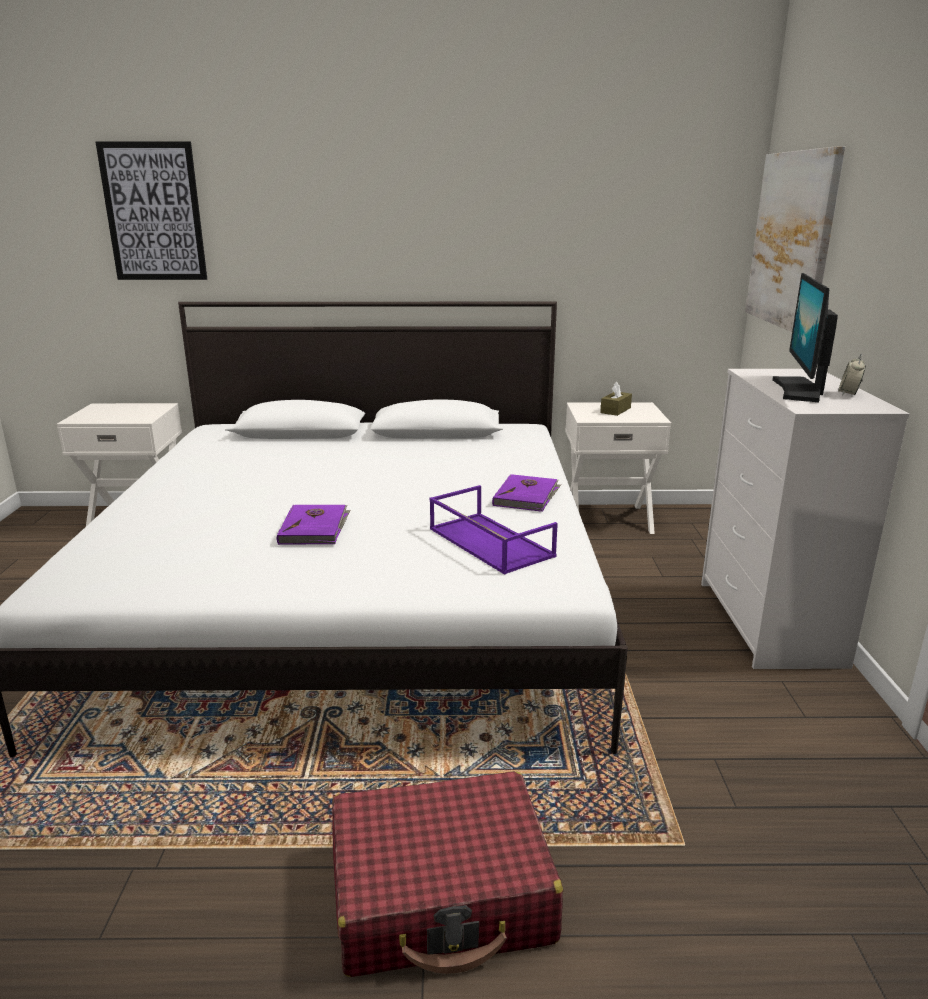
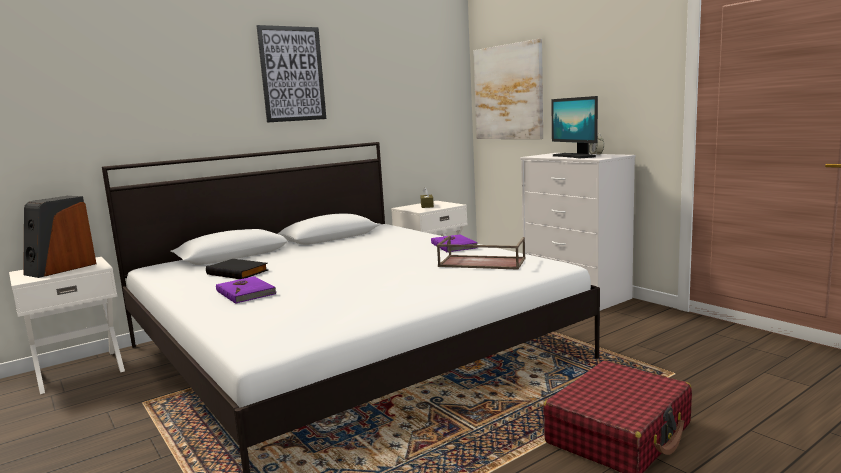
camera: 35 degrees left, 10 degrees down
(121, 412) = (61, 269): none -> speaker
(153, 212) = (74, 93): picture -> picture (292, 74)
(251, 462) = (239, 272): none -> black book
(315, 528) = (371, 282): purple book -> purple book (246, 292)
(488, 542) = (480, 263): purple tray -> brown tray

